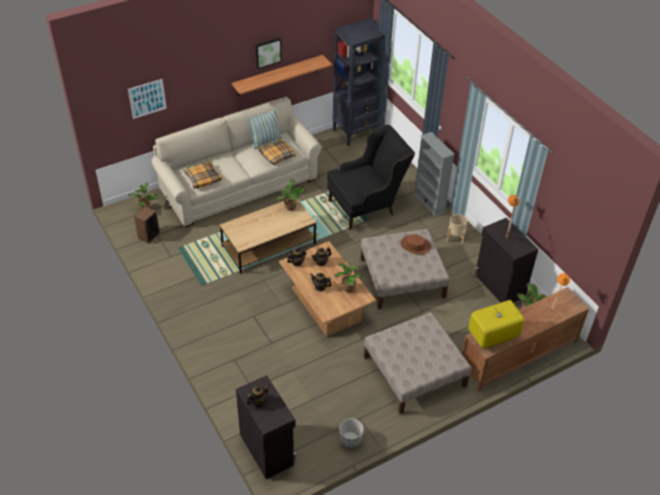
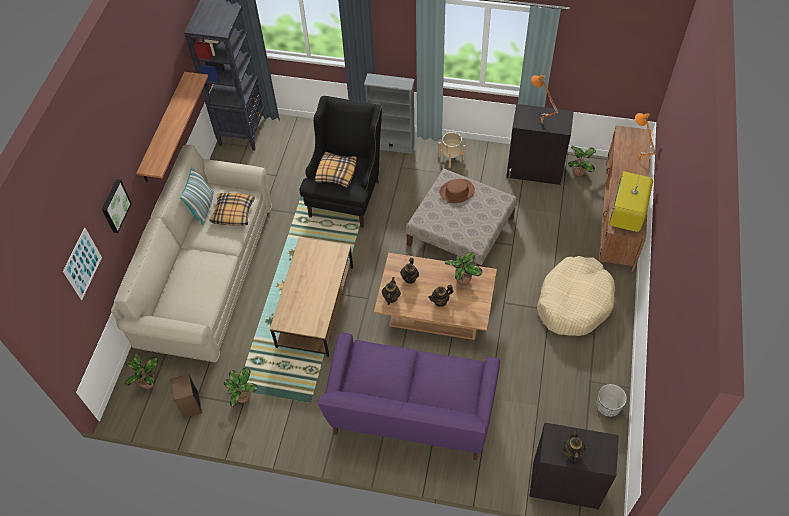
camera: 45 degrees left, 10 degrees up
(203, 178) = (195, 298): pillow -> pillow (336, 173)
(240, 337) = (410, 414): none -> purple sofa
(268, 52) = (148, 109): picture -> picture (114, 206)
(290, 208) = (310, 252): potted plant -> potted plant (244, 397)
(414, 372) = (574, 302): beige ottoman -> beige dog bed

